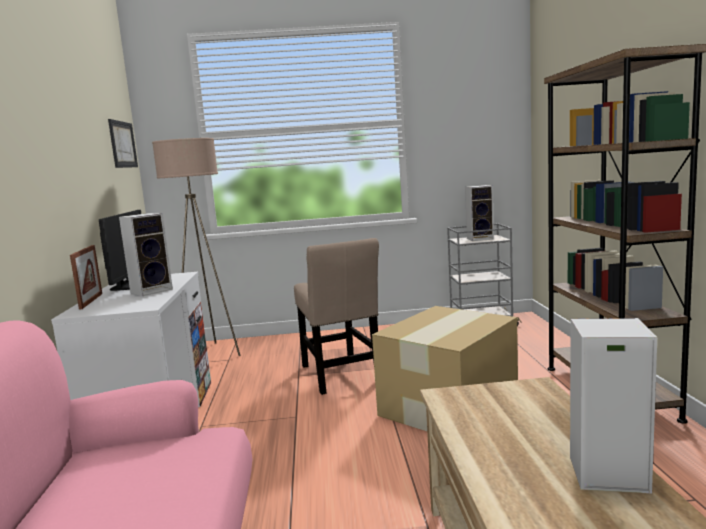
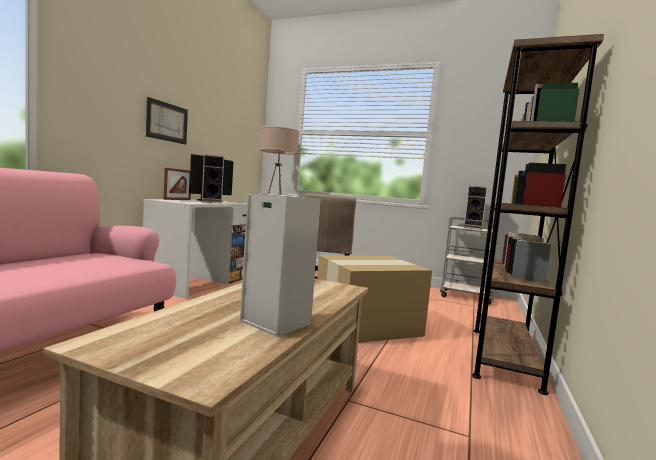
camera: 25 degrees right, 5 degrees down
(122, 144) = (249, 129): picture -> picture (167, 122)

